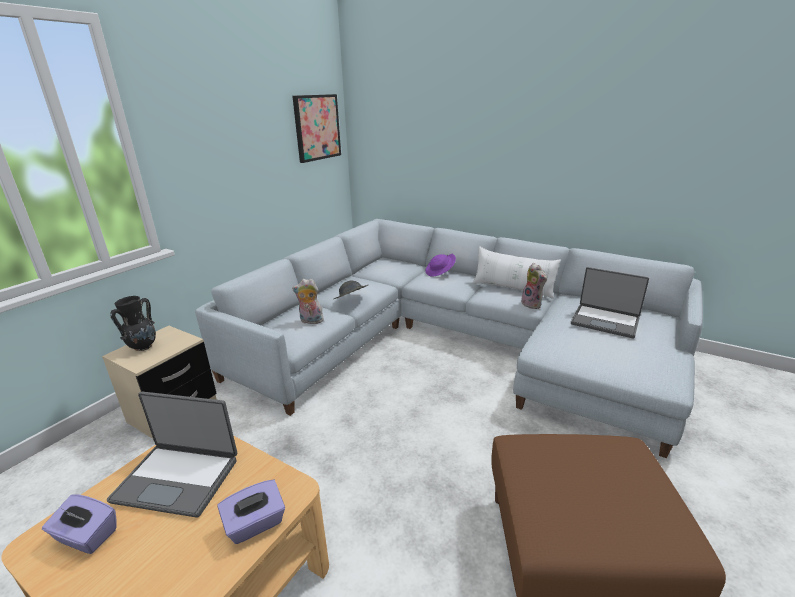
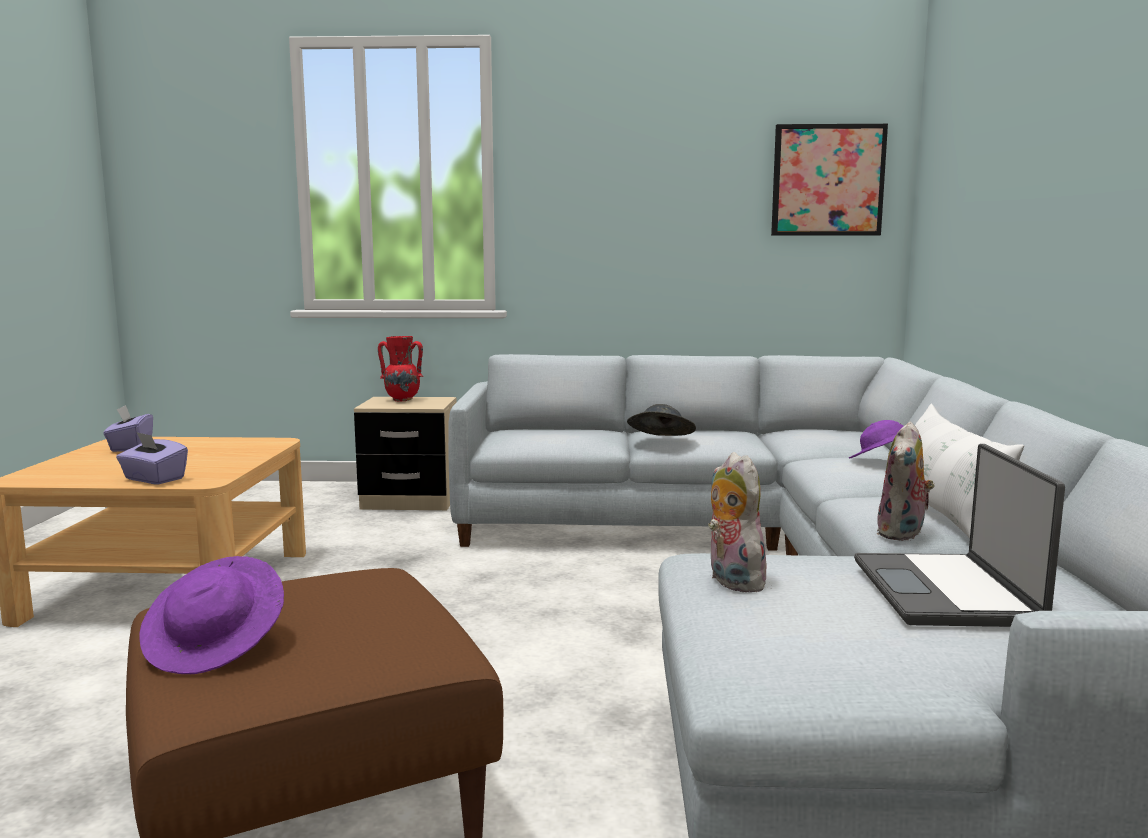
camera: 60 degrees right, 15 degrees down
(142, 347) = (402, 400): black vase -> red vase
(178, 478) = (208, 450): laptop -> none
(310, 321) = (566, 438): plush toy -> plush toy (731, 581)
(616, 525) = (216, 645): none -> purple hat

